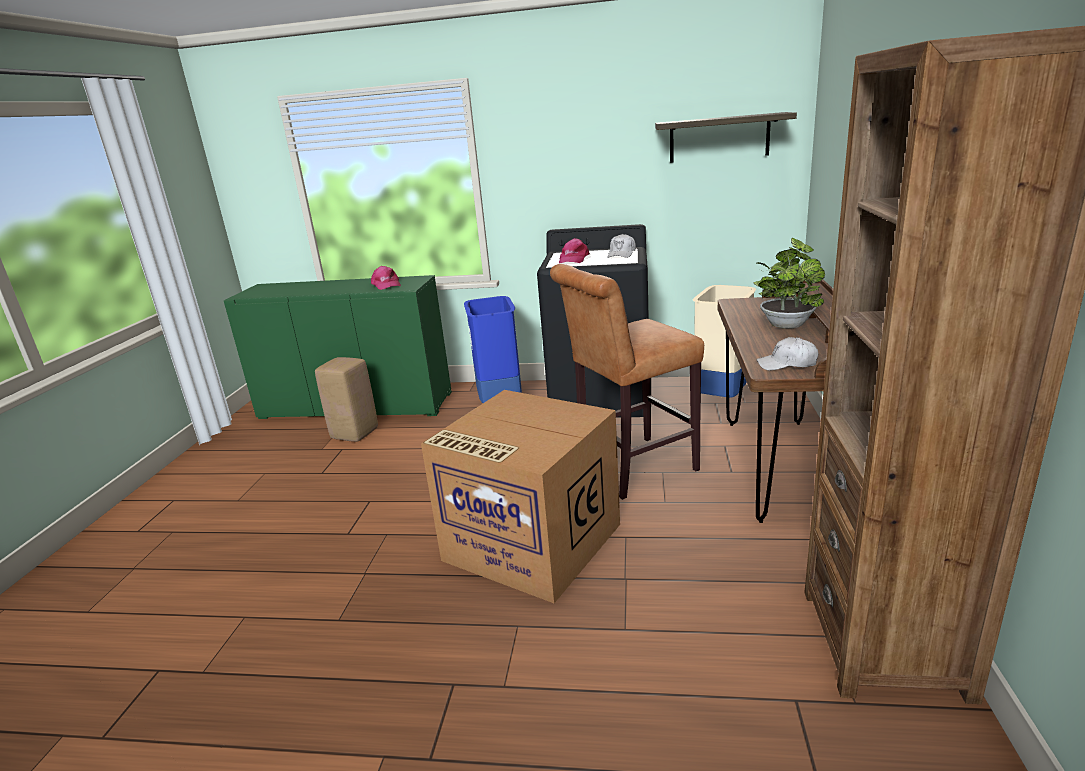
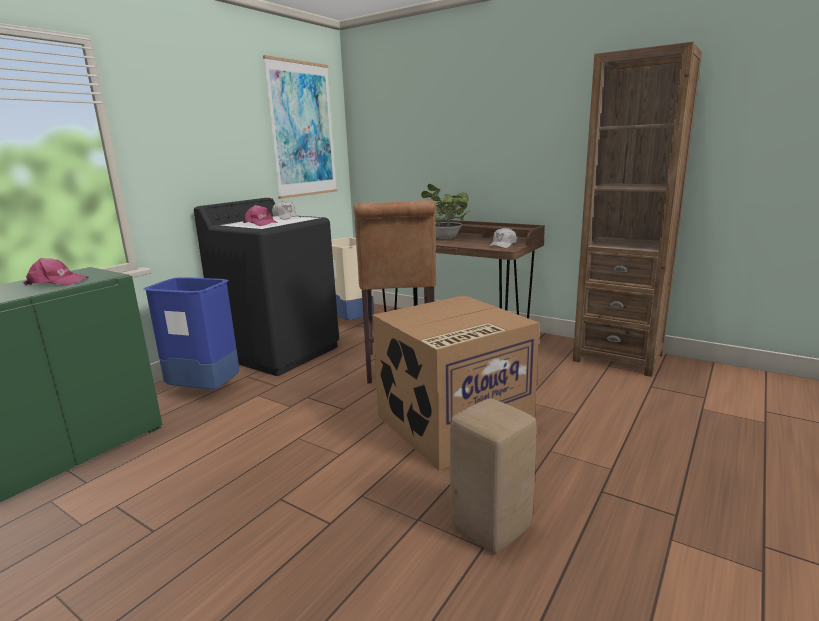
camera: 65 degrees left, 5 degrees down
(354, 433) = (92, 490): beige stool -> beige stool (489, 527)
(719, 138) = (302, 130): shelf -> picture

